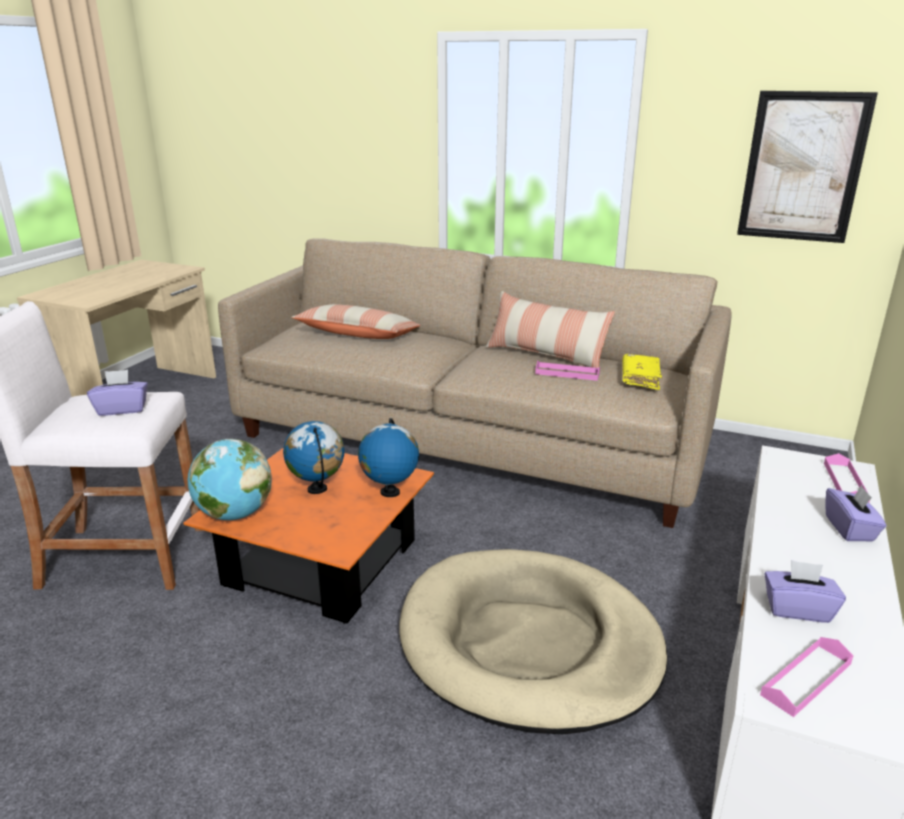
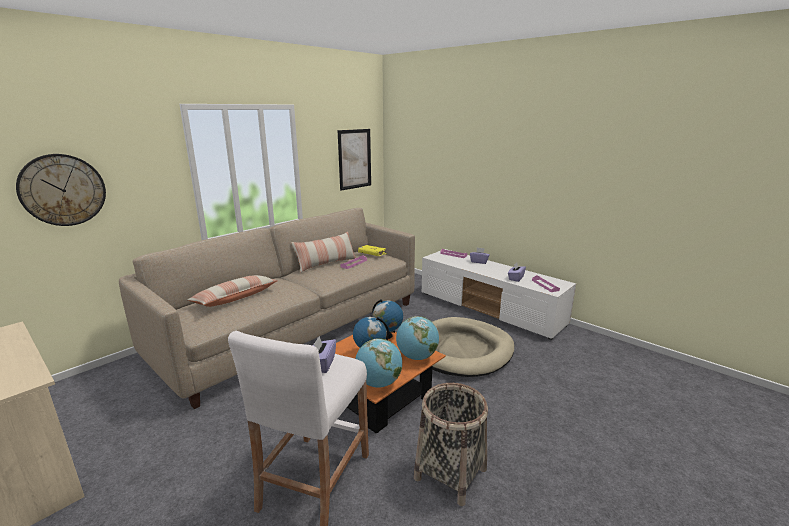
camera: 70 degrees left, 5 degrees down
(132, 686) = (450, 473): none -> basket
(300, 141) = (63, 190): none -> wall clock
(328, 536) = (417, 357): none -> globe

